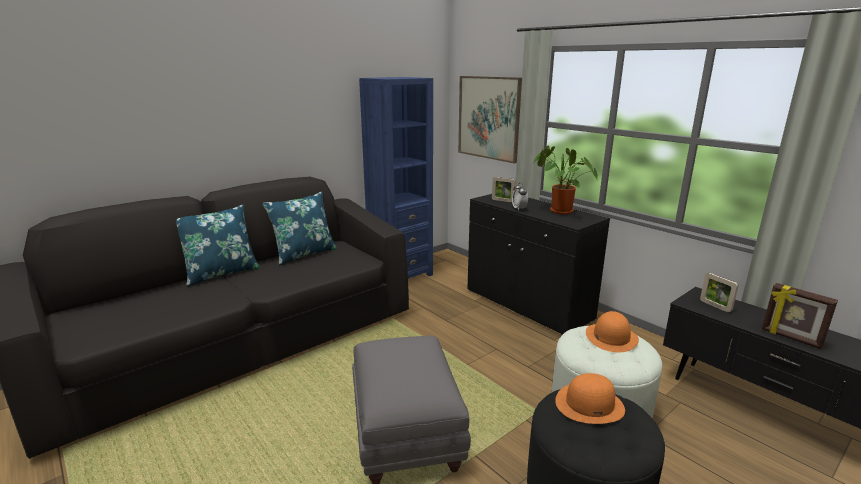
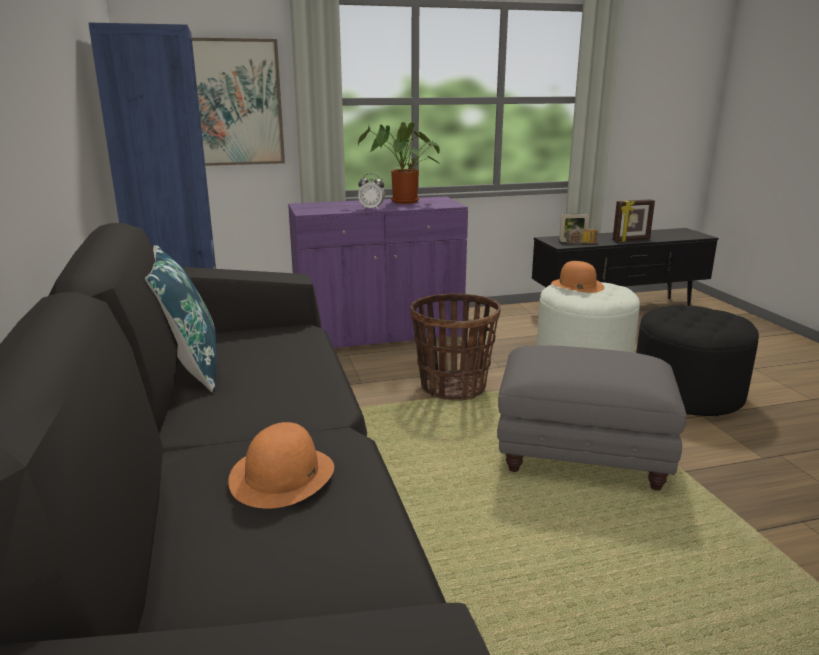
camera: 65 degrees left, 0 degrees up
(221, 273) = (172, 448): blue pillow -> none
(470, 354) = (452, 387): none -> basket
(502, 200) = (329, 208): picture frame -> none
(527, 305) = (379, 334): black cabinet -> purple cabinet
(589, 404) = (678, 314): orange hat -> orange hat (282, 475)
(713, 311) = (581, 243): none -> radio

